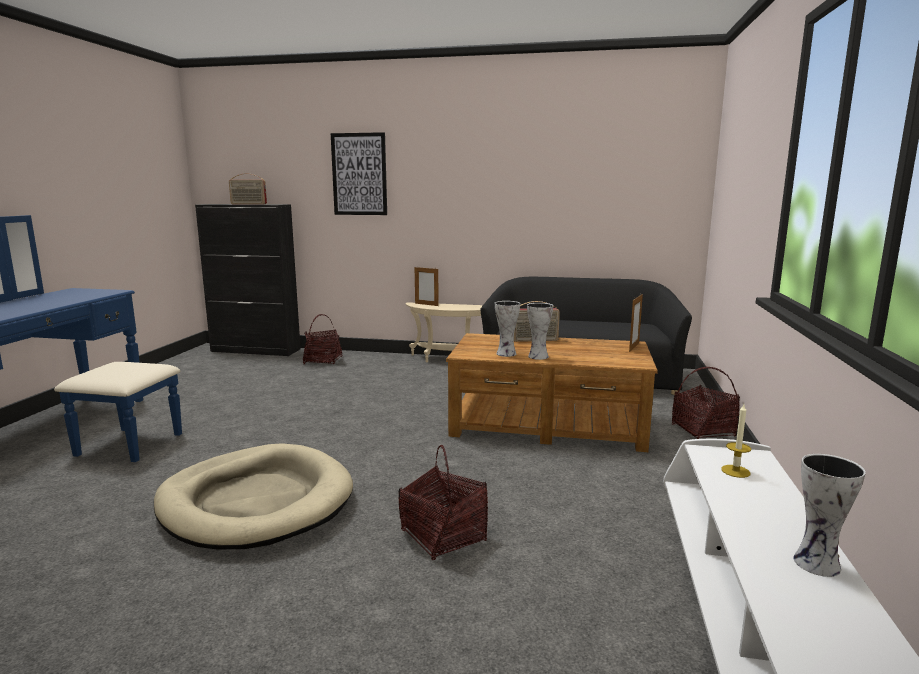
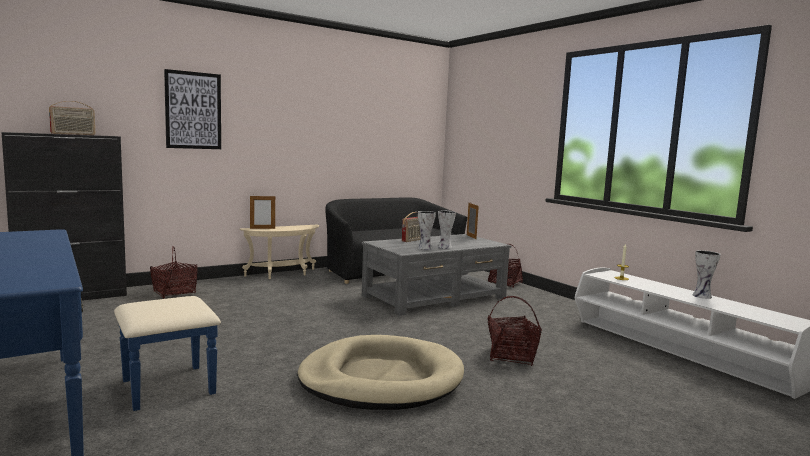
camera: 45 degrees left, 5 degrees down
(548, 424) = (435, 297): brown coffee table -> grey coffee table

